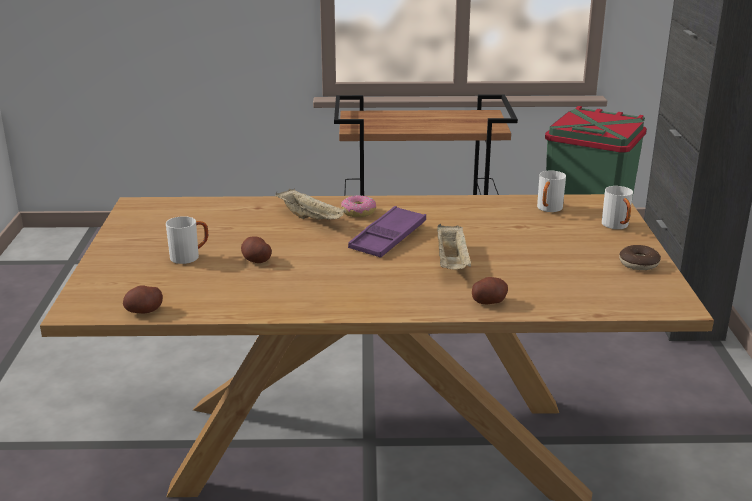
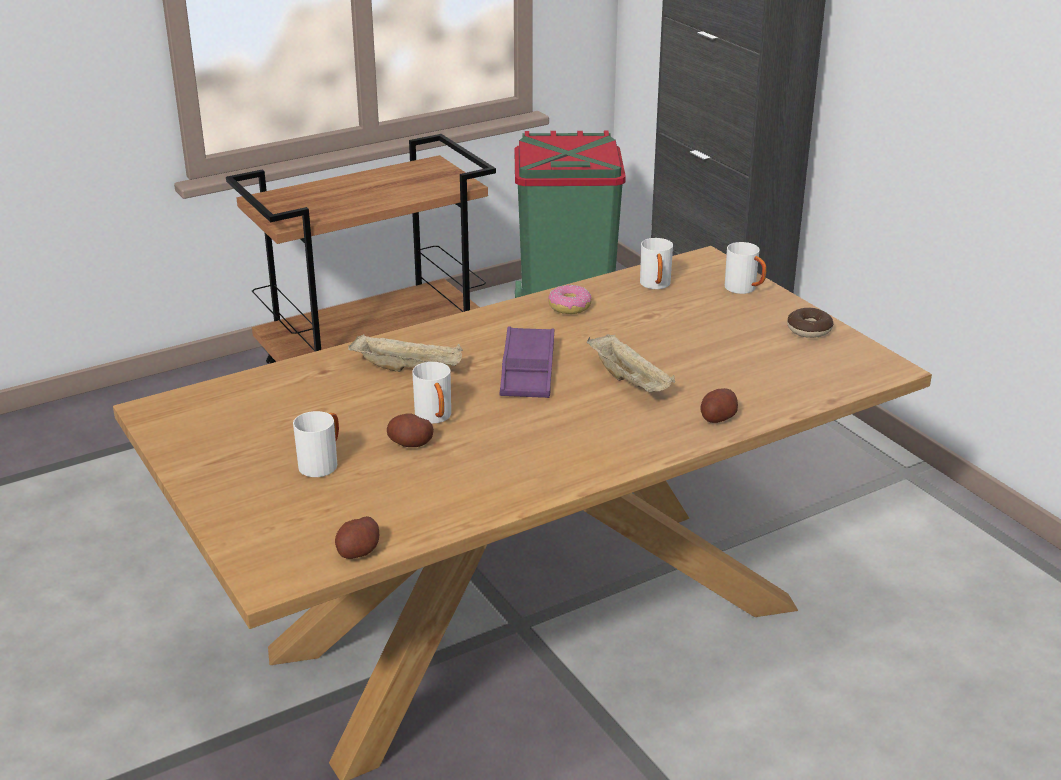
camera: 30 degrees left, 5 degrees up
(290, 250) = (435, 418): none -> white mug
(358, 212) = (454, 345): donut -> donut (569, 307)

